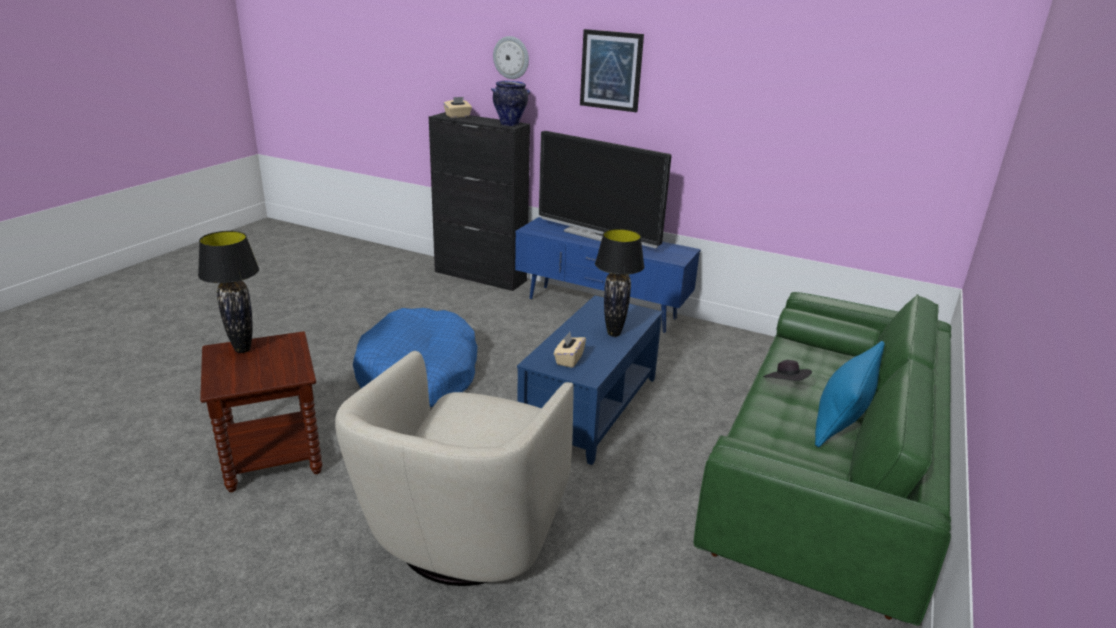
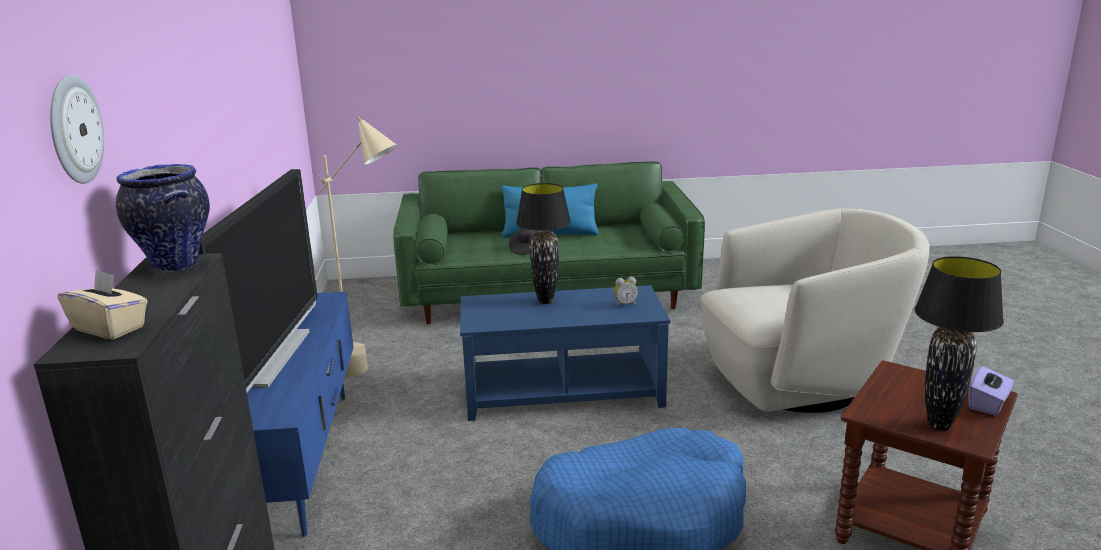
camera: 120 degrees left, 5 degrees down
(218, 378) = (987, 404): none -> purple tissue box
(569, 360) = (625, 304): beige tissue box -> alarm clock
(611, 70) = (169, 91): picture -> none
(694, 349) = (375, 374): none -> beige floor lamp

